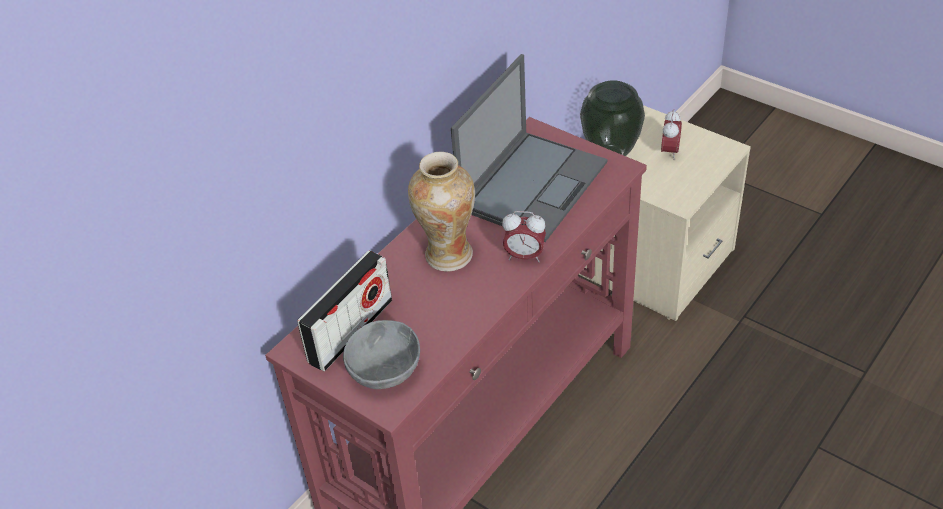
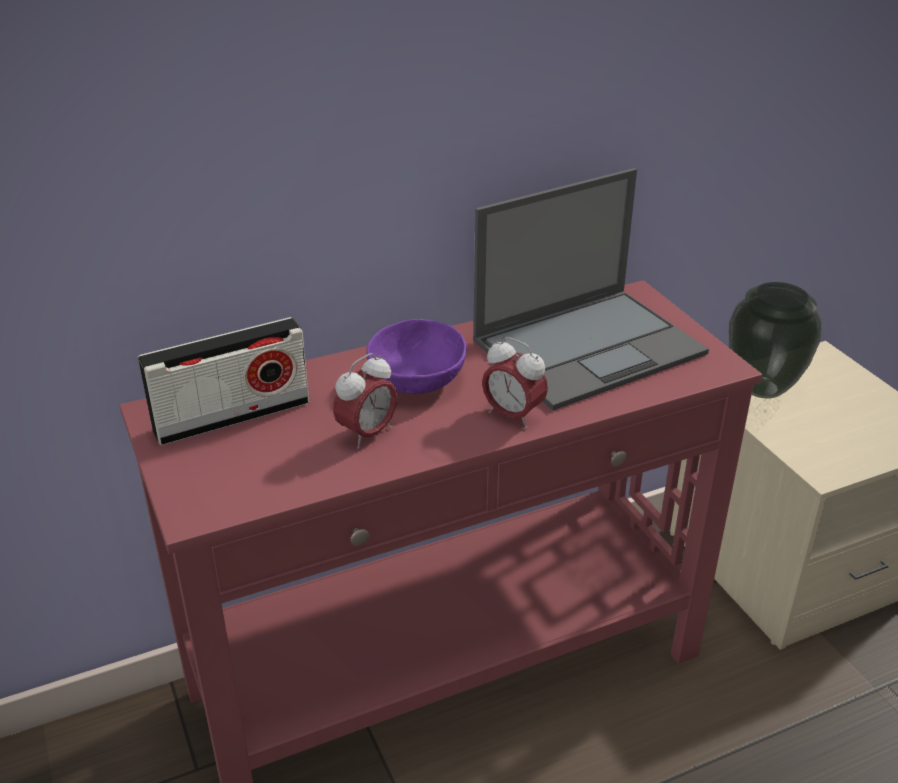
camera: 25 degrees right, 10 degrees down
(386, 371) = (229, 474): grey bowl -> none
(448, 255) = (419, 382): vase -> purple bowl
(669, 152) = (846, 412): alarm clock -> alarm clock (367, 434)

